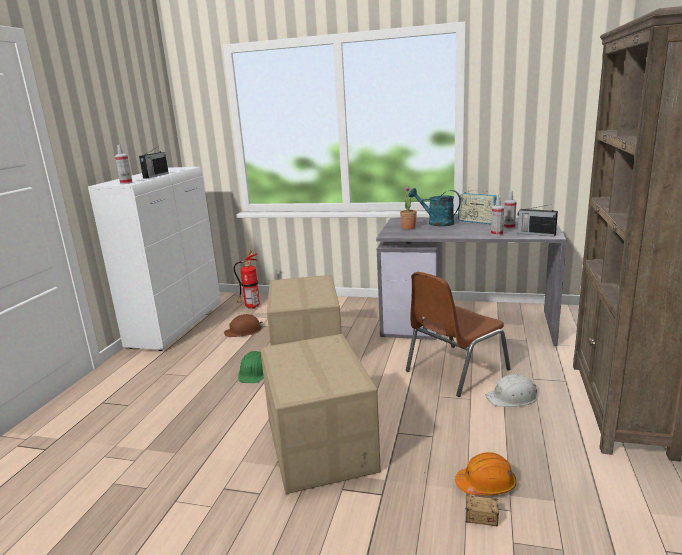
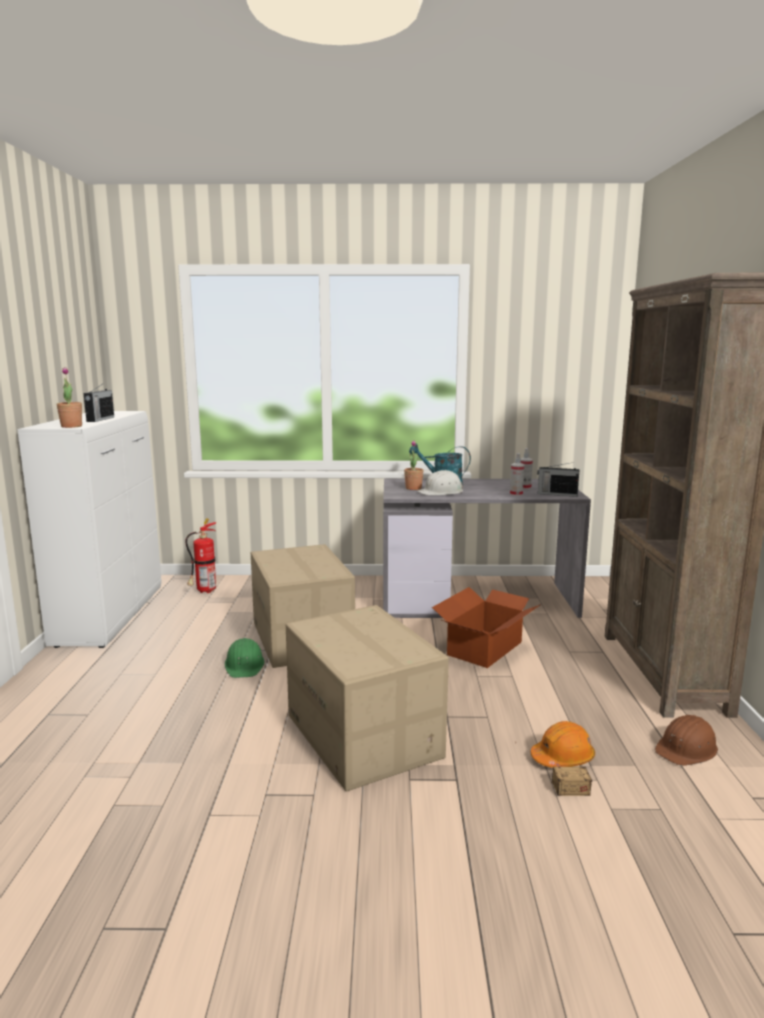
camera: 15 degrees left, 5 degrees down
(126, 183) = (71, 426): spray bottle -> potted plant
(243, 331) = (208, 619): brown hard hat -> brown hard hat (687, 749)
(455, 370) = (483, 648): brown chair -> cardboard box
(478, 221) = (487, 482): radio -> none
(512, 397) = (555, 671): white hard hat -> white hard hat (441, 492)

